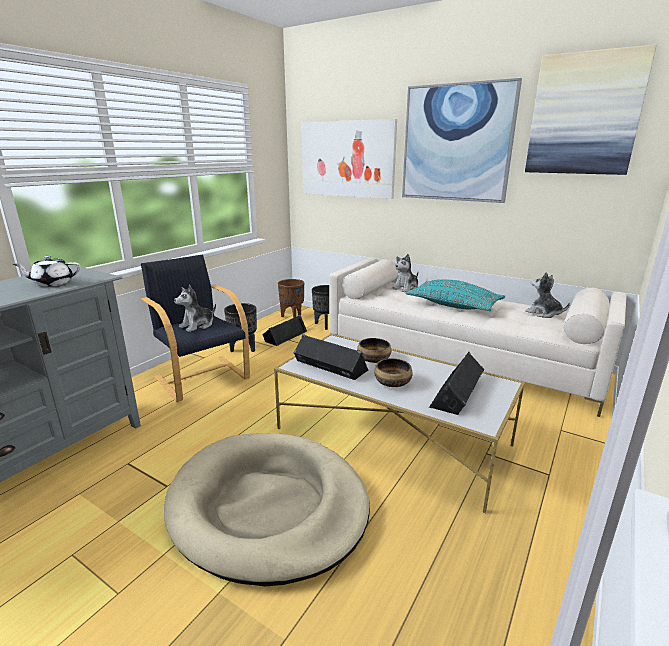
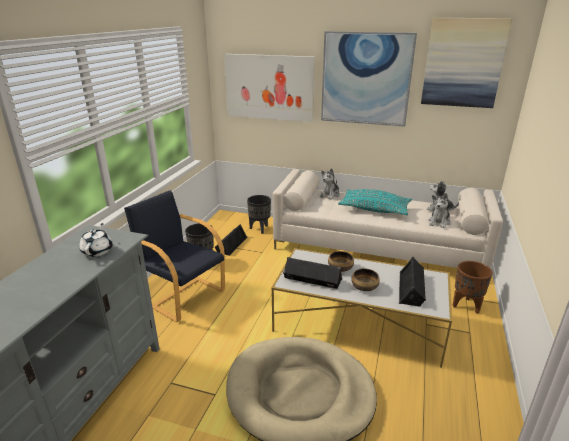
camera: 15 degrees left, 5 degrees up
(52, 283) = (98, 251): white teapot -> white teapot turned 120 degrees clockwise
(197, 325) = (180, 254): plush toy -> plush toy (439, 222)
(292, 317) = (227, 224): brown planter -> brown planter (466, 306)

